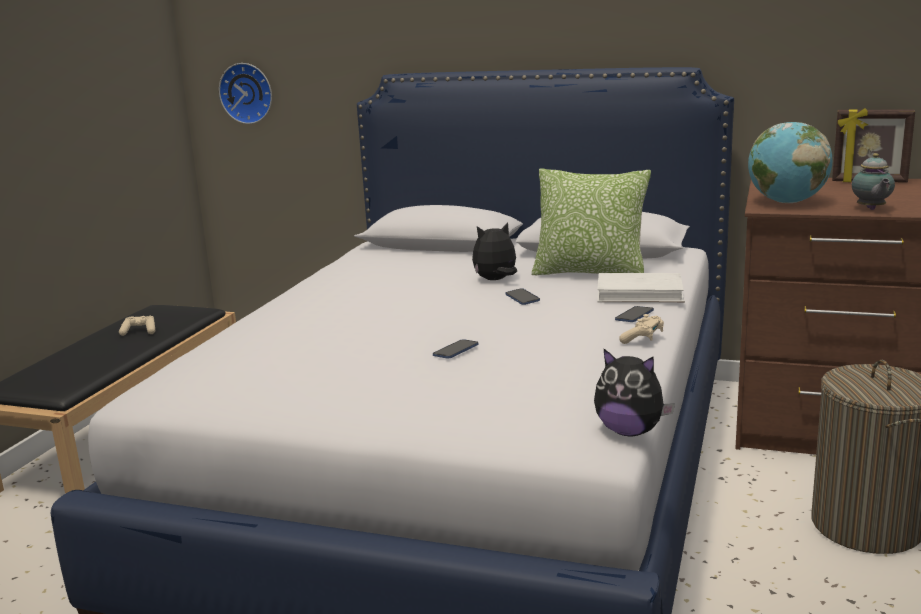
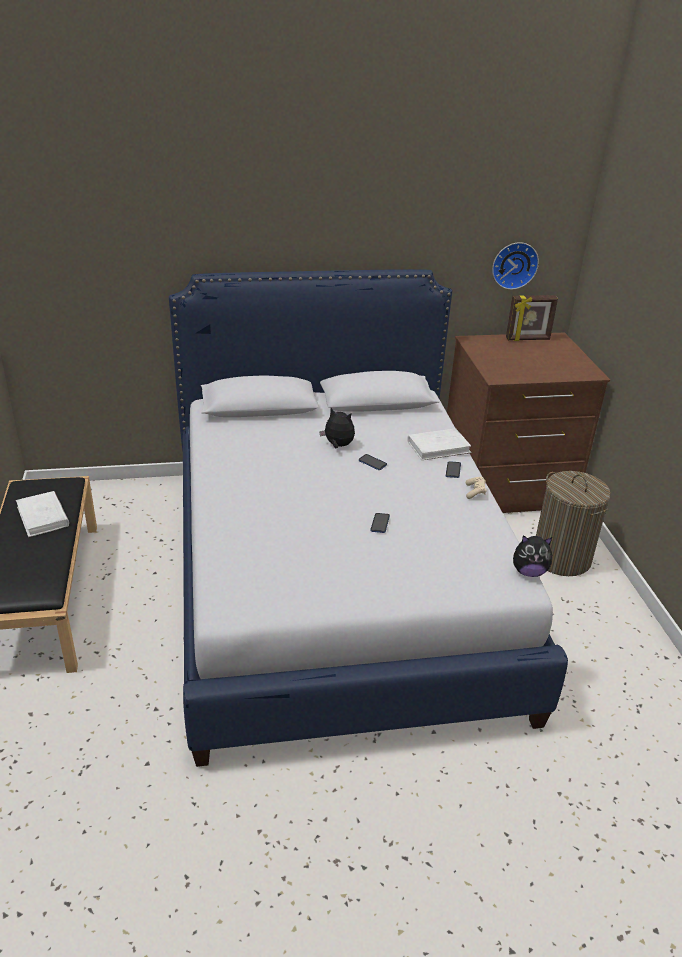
camera: 30 degrees left, 15 degrees up
(139, 332) = (43, 517): beige game controller -> white book
(247, 93) = (55, 285): wall clock -> wall clock (514, 264)
(496, 280) = (338, 445): plush toy -> plush toy turned 75 degrees clockwise
(590, 273) = (392, 430): pillow -> none
(786, 202) = (502, 370): globe -> none
(871, 209) = (552, 374): teapot -> none

